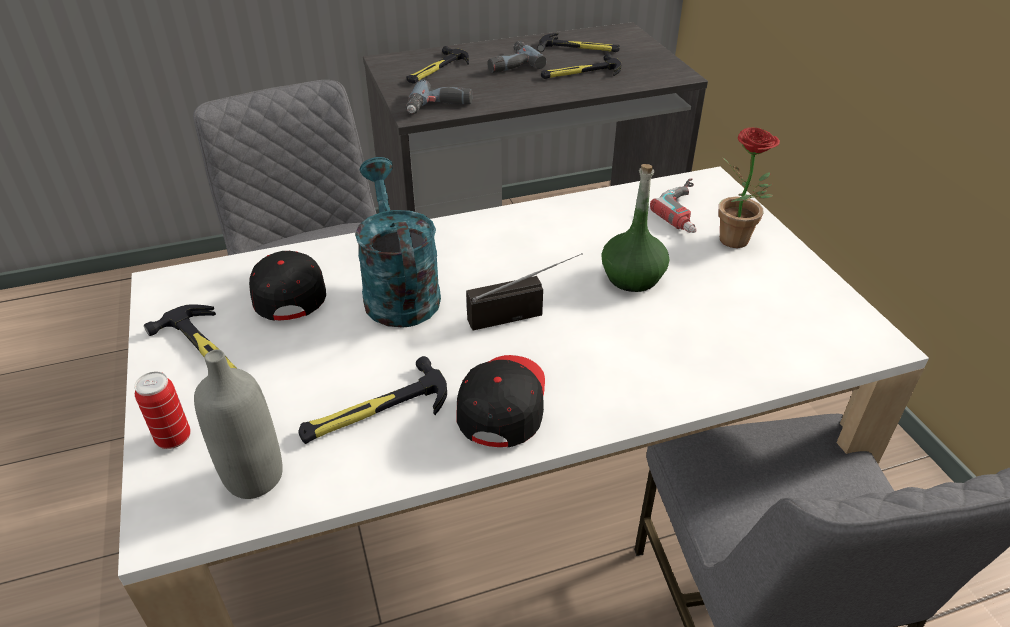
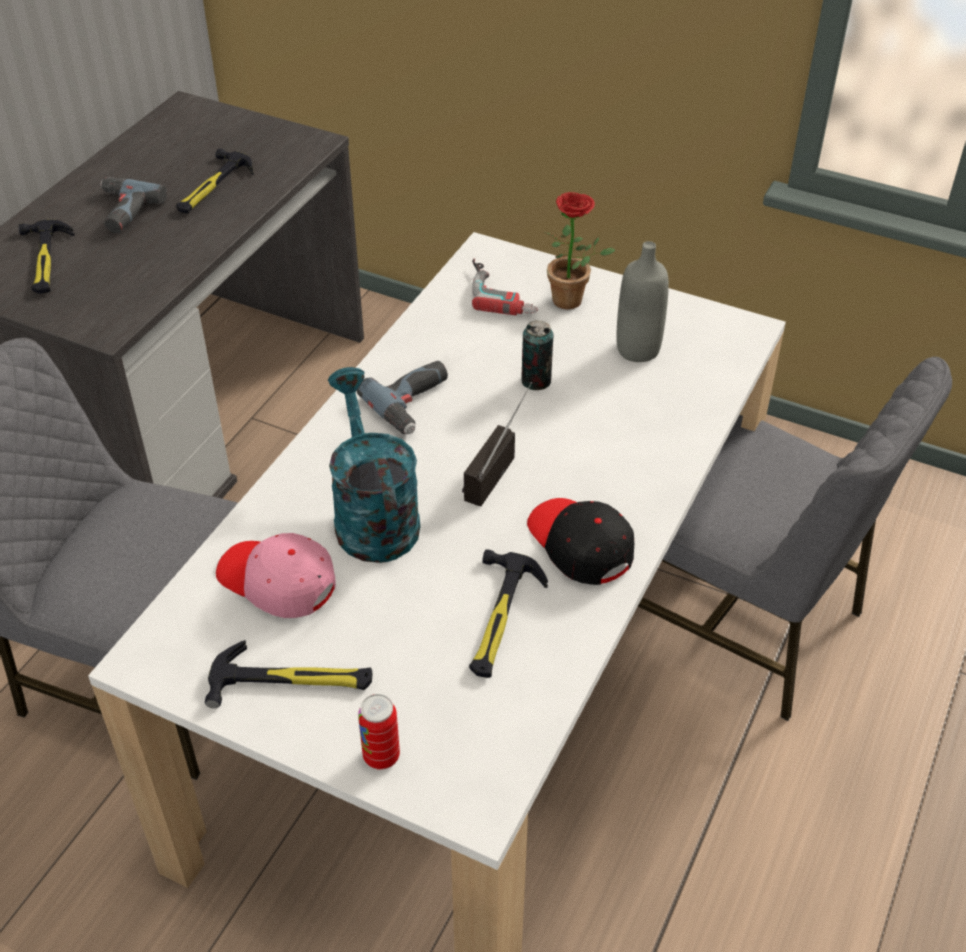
camera: 45 degrees left, 5 degrees up
(254, 477) = (487, 728): grey bottle -> grey bottle (638, 349)
(289, 291) = (277, 581): black cap -> pink cap
(398, 290) = (372, 515): turquoise watering can -> turquoise watering can turned 45 degrees clockwise
(439, 107) = (121, 306): power drill -> power drill (415, 404)
(579, 48) = (168, 154): hammer -> none
(632, 277) = (536, 381): green bottle -> can

